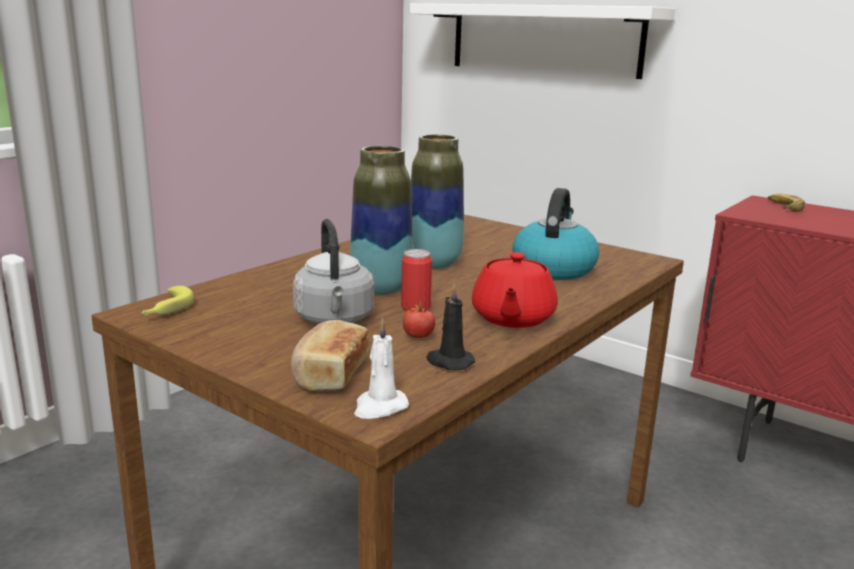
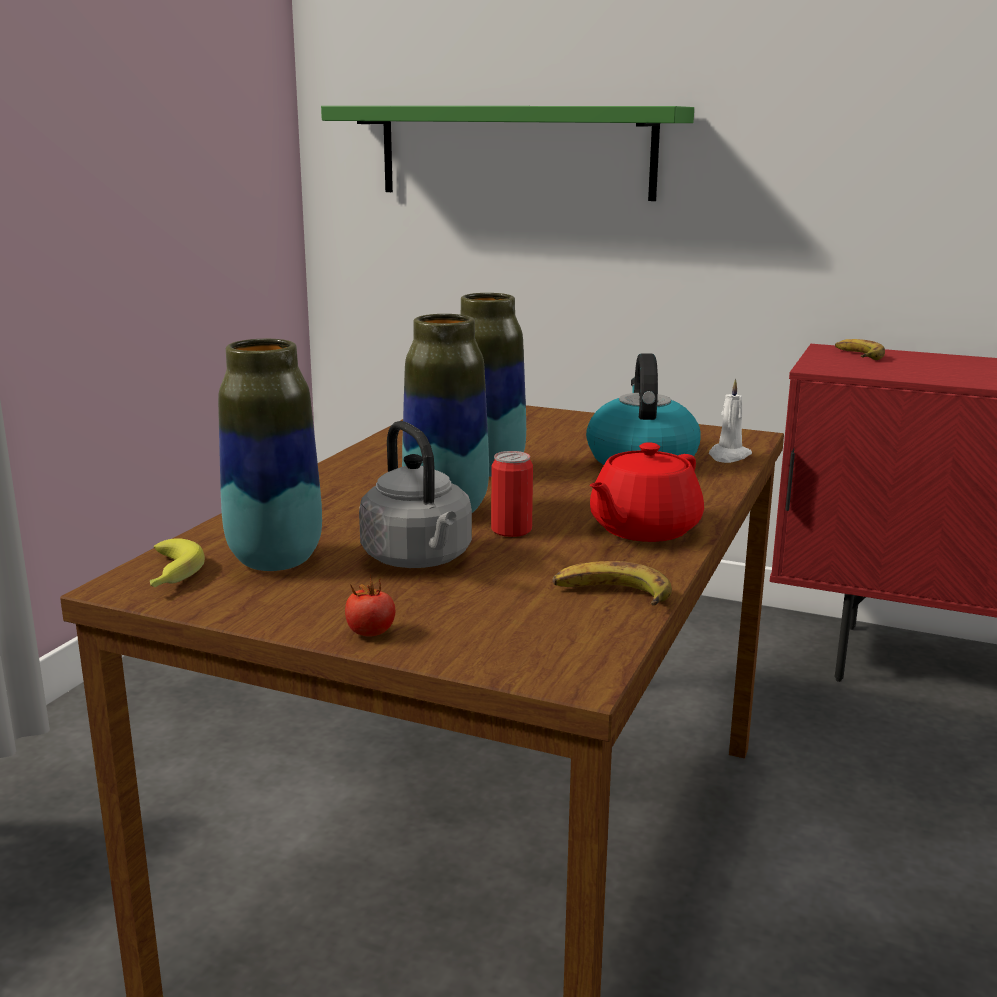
camera: 15 degrees left, 0 degrees up
(240, 308) = (275, 560): none -> vase
(329, 374) = (473, 631): bread -> none
(379, 407) = (573, 664): white candle -> white candle (728, 456)
(418, 336) = (546, 567): tomato -> tomato (371, 632)
(449, 362) = (611, 595): black candle -> banana
(512, 318) = (642, 529): red teapot -> red teapot turned 45 degrees clockwise
(543, 39) = (515, 152): white shelf -> green shelf

